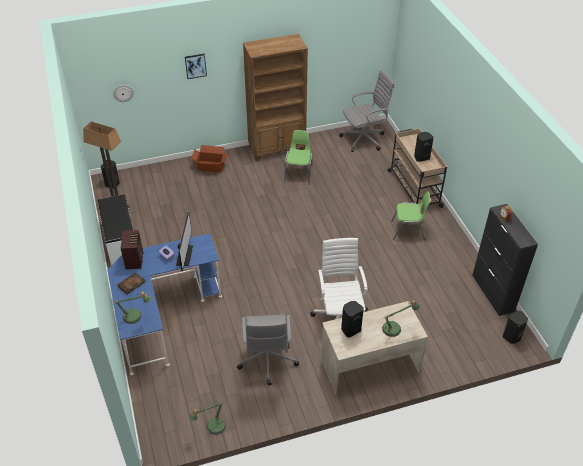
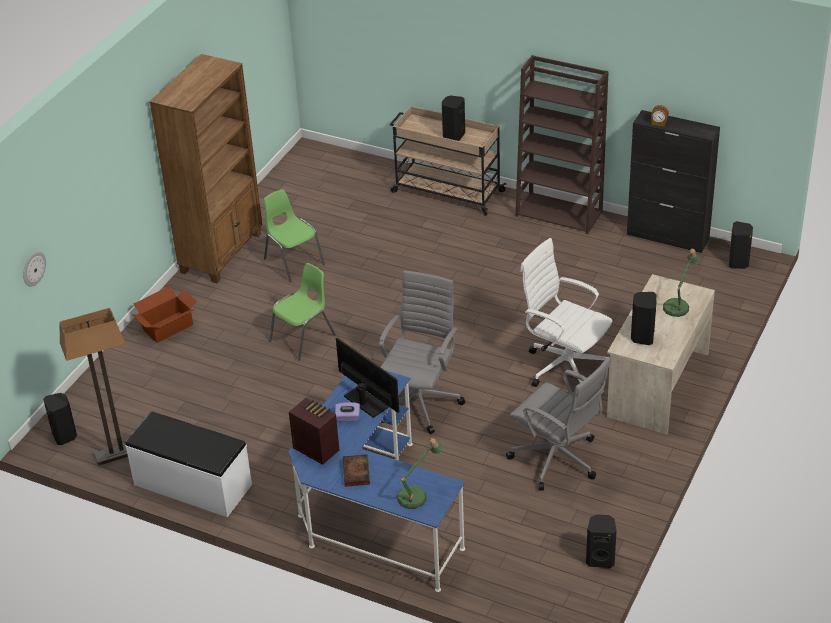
camera: 45 degrees left, 5 degrees down
(195, 66) = (104, 171): picture -> none
(212, 427) = (600, 559): table lamp -> black speaker
(364, 139) = (311, 175): grey office chair -> grey office chair (420, 401)
(408, 231) = (505, 237): green chair -> green chair (304, 338)
(453, 239) = (560, 213): none -> brown bookcase

